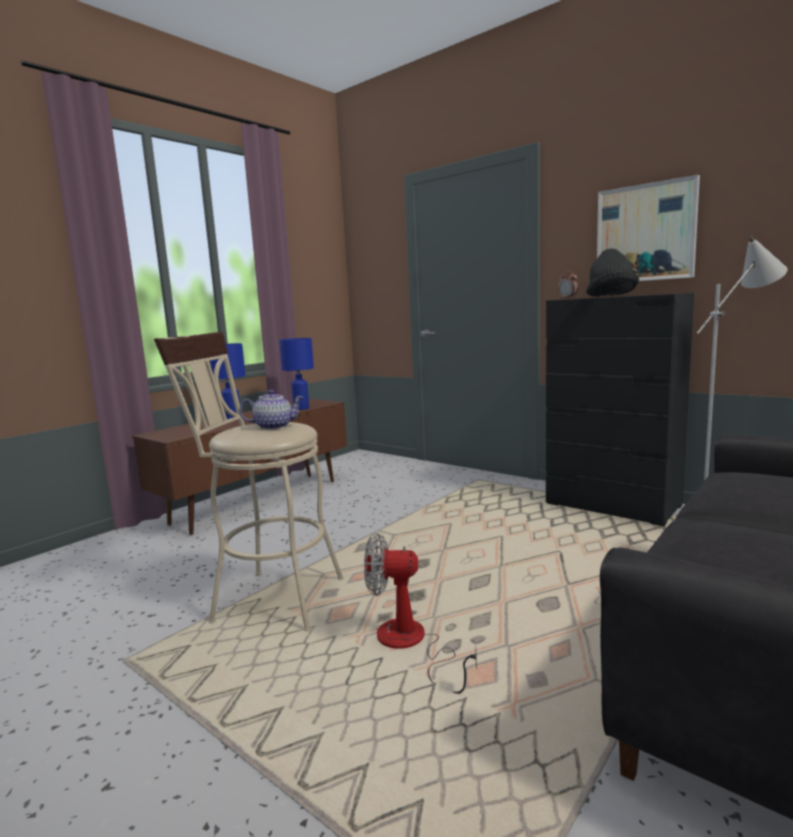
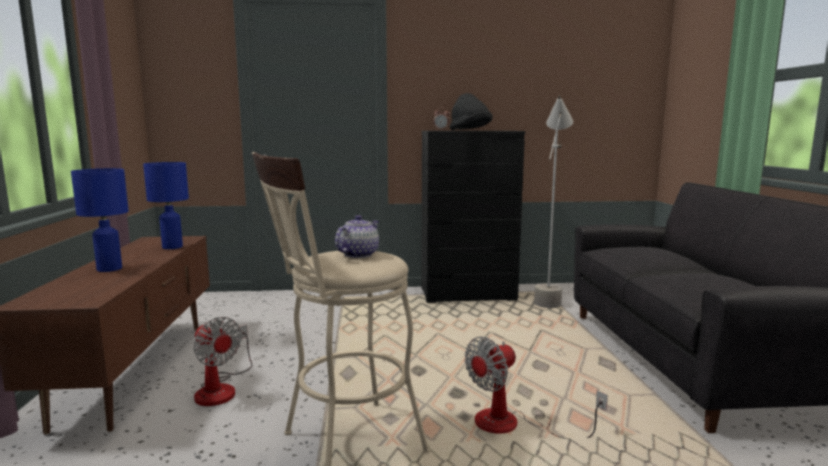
camera: 45 degrees left, 0 degrees up
(277, 528) = (221, 388): none -> fan
(645, 233) = (474, 83): picture -> none

